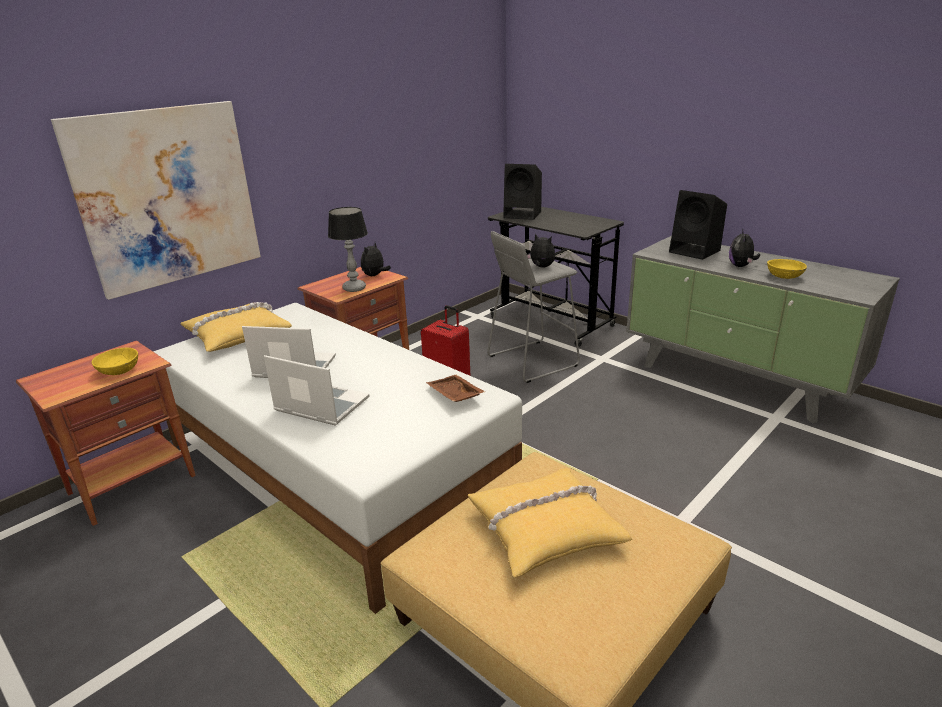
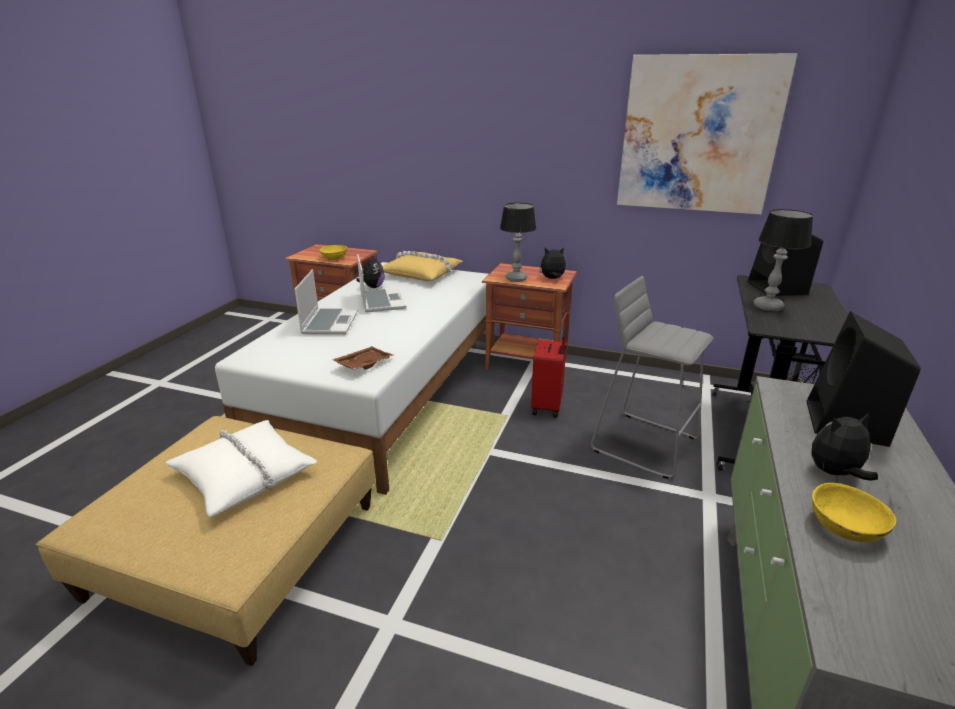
camera: 65 degrees right, 0 degrees up
(168, 197) = (419, 160): picture -> picture (698, 135)
(541, 267) = (665, 338): plush toy -> plush toy (373, 287)
(544, 529) = (244, 474): yellow pillow -> white pillow
(550, 224) = (767, 307): none -> table lamp

